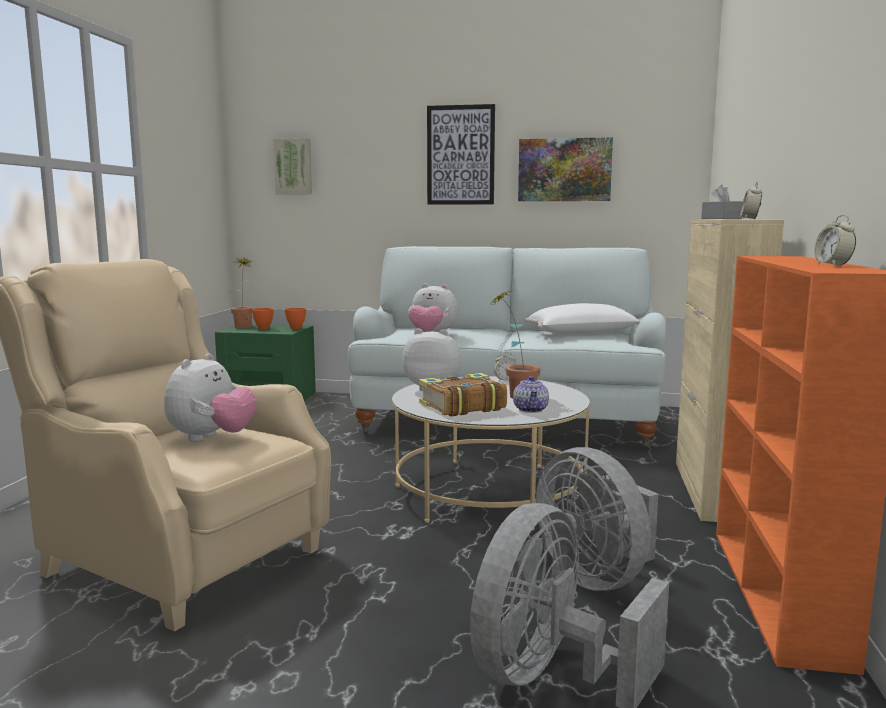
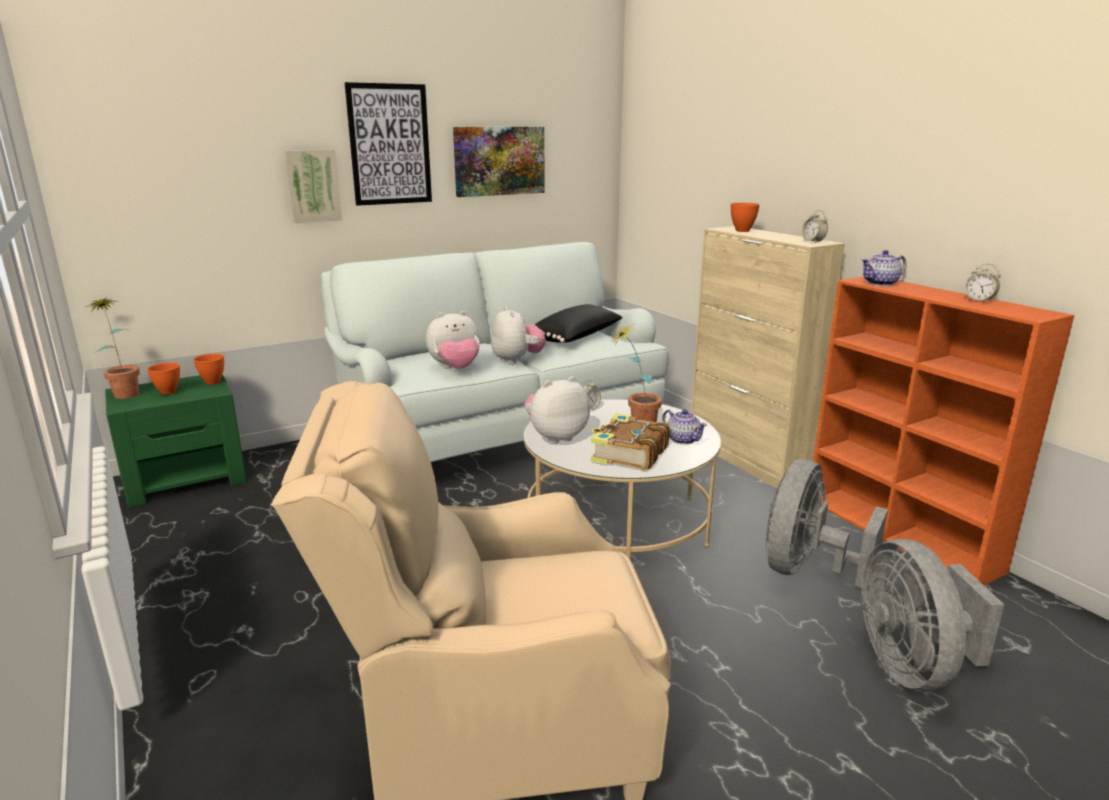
camera: 40 degrees left, 10 degrees up
(212, 438) = (547, 585): plush toy -> plush toy (517, 360)
(293, 166) = (160, 161): picture -> picture (313, 185)
(582, 334) = (577, 338): white pillow -> black pillow
(596, 576) = (805, 569): grey fan -> grey fan turned 105 degrees clockwise
(721, 219) = (743, 231): grey tissue box -> orange bowl
(775, 257) = (881, 283): none -> teapot

